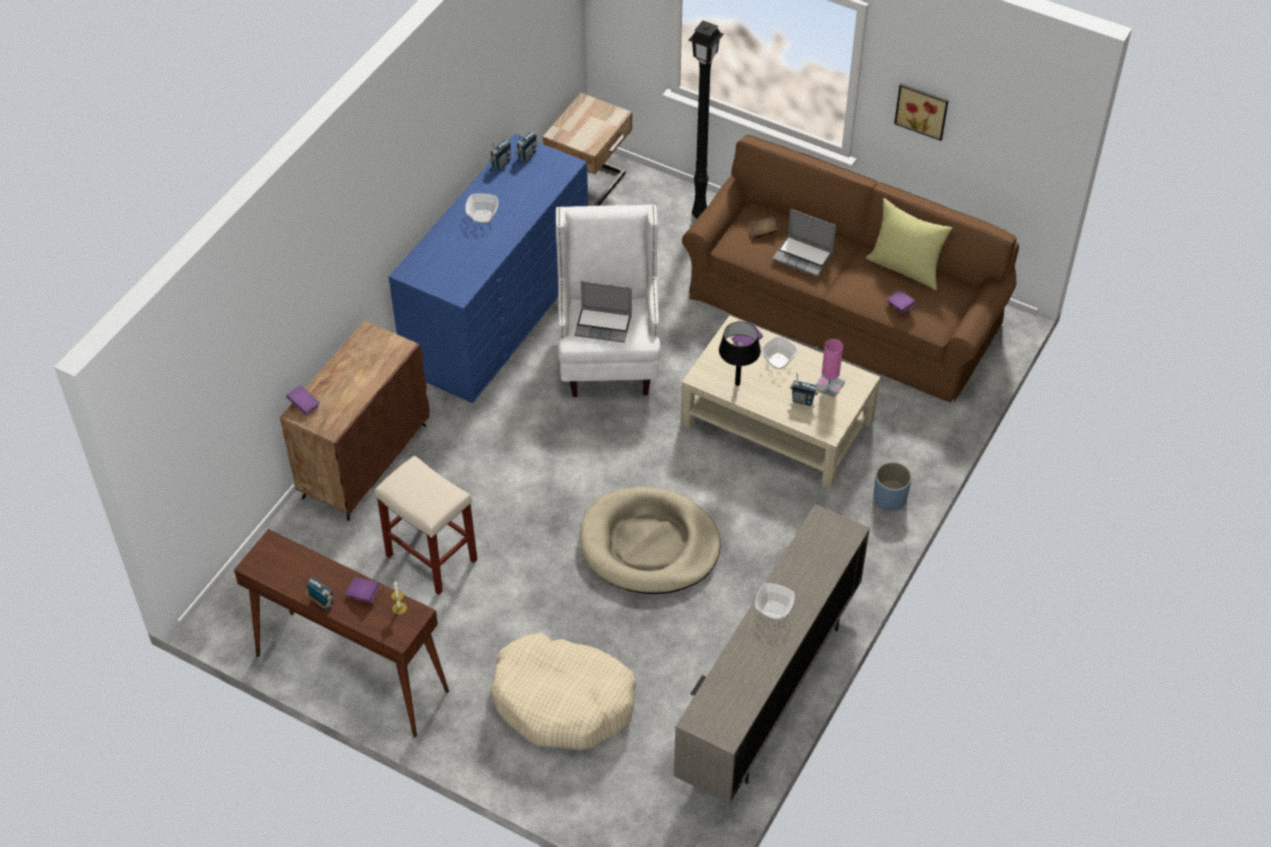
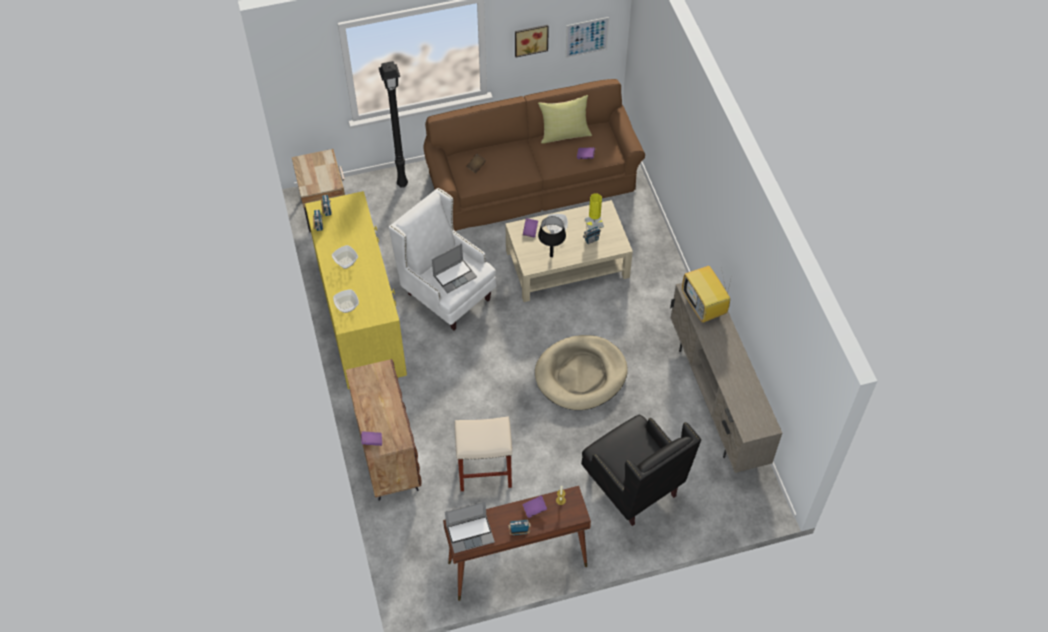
camera: 45 degrees left, 5 degrees up
(498, 313) = (361, 317): blue dresser -> yellow dresser
(563, 701) = (633, 485): beige dog bed -> black armchair
(774, 611) = (719, 350): bowl -> bowl (347, 307)
(804, 256) = (511, 164): laptop -> laptop (470, 533)
(817, 552) = (704, 306): none -> television
(829, 385) = (594, 222): pink table lamp -> yellow table lamp
(889, 499) = (660, 260): blue planter -> none
(1003, 154) = (587, 37): none -> picture

